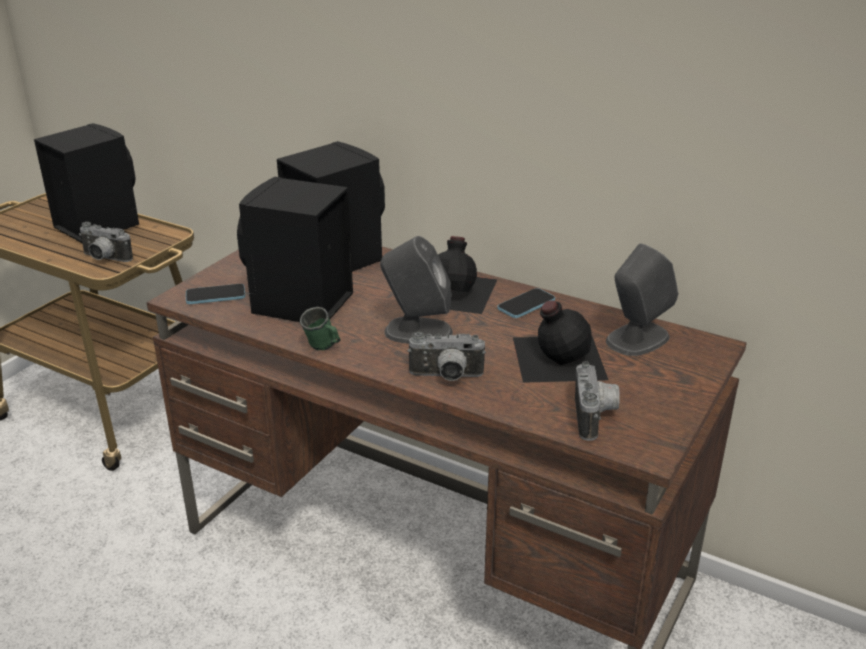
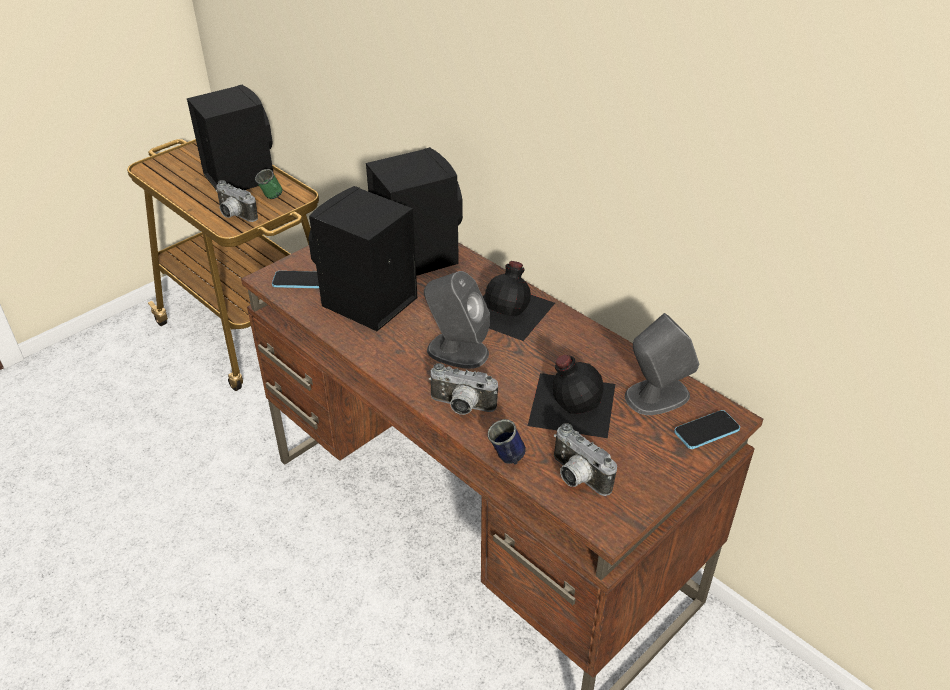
camera: 15 degrees right, 10 degrees up
(323, 348) = (368, 355): green mug -> green mug (272, 197)
(517, 414) = (507, 460): none -> blue mug
(526, 305) = (569, 337): phone -> phone (706, 431)
(595, 417) = (576, 477): camera -> camera turned 120 degrees clockwise

